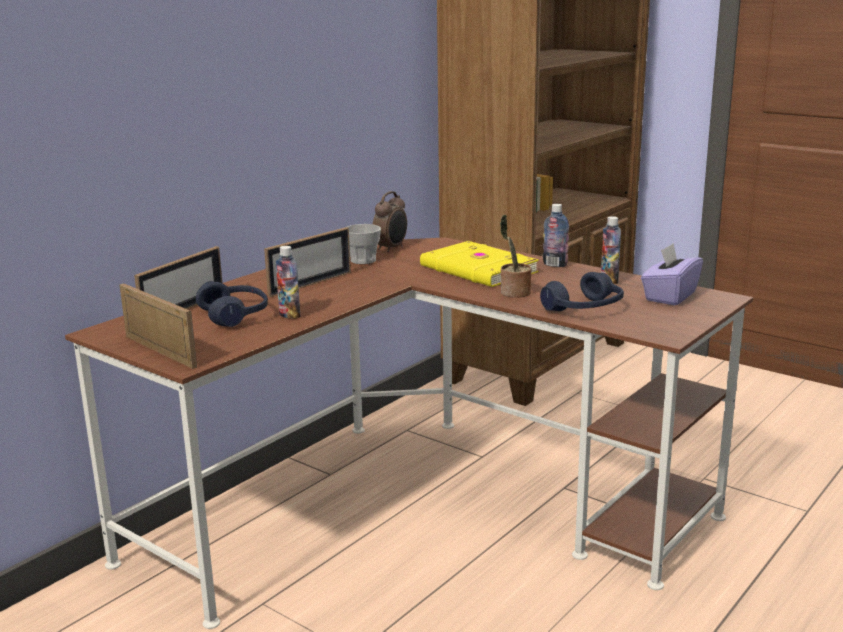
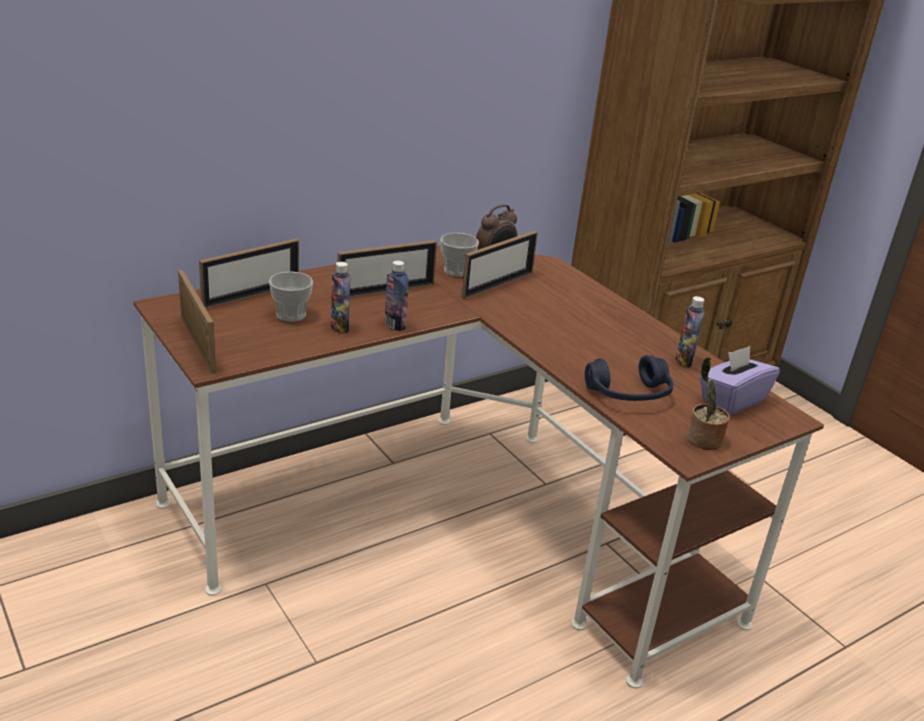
camera: 15 degrees right, 10 degrees up
(235, 315) = (291, 315): blue headphones -> cup
(408, 263) = (497, 285): none -> picture frame
(477, 270) = (559, 312): yellow book -> none
(513, 293) = (572, 353): potted plant -> potted plant (702, 440)
(555, 264) = (643, 324): bottle -> bottle (395, 325)

